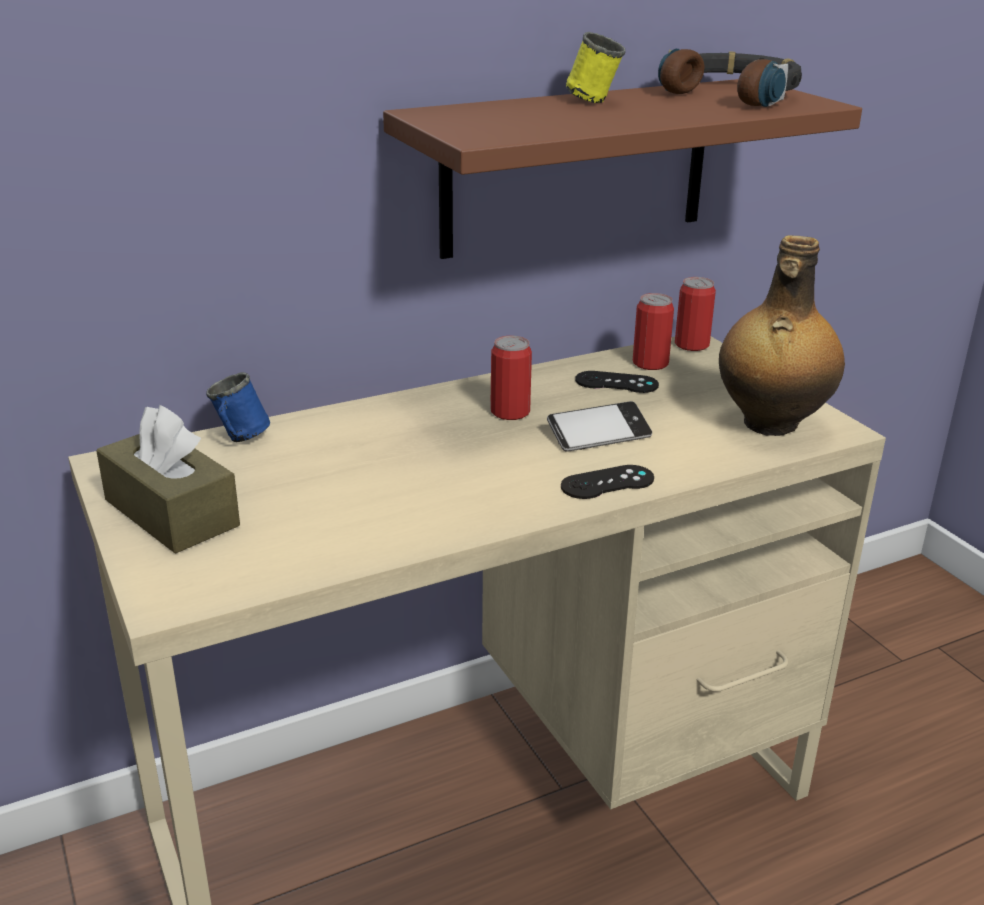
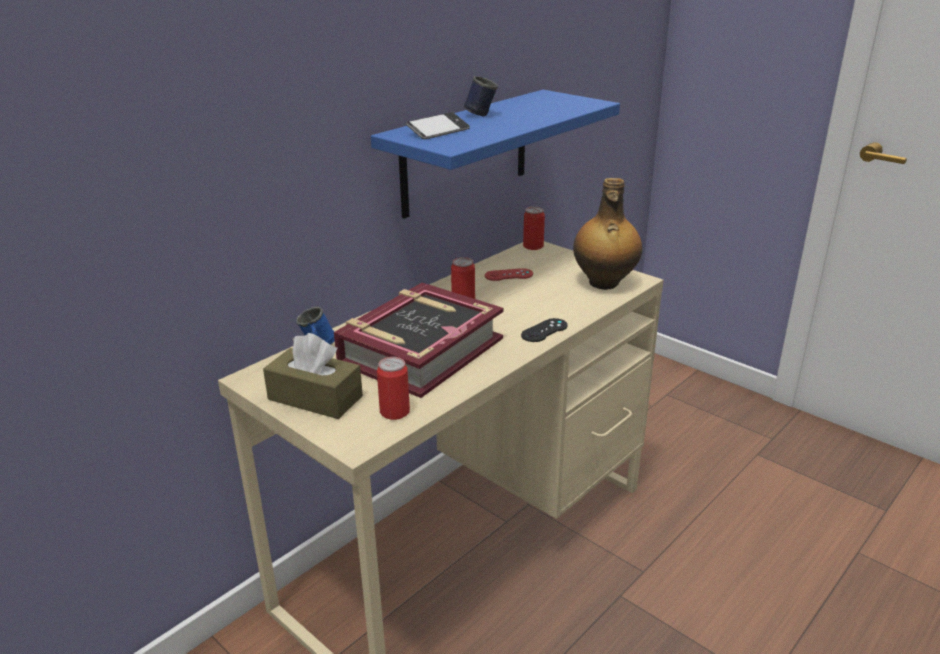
camera: 20 degrees left, 0 degrees up
(383, 474) = (420, 351): none -> book
(577, 167) = (465, 153): brown shelf -> blue shelf
(596, 100) = (481, 114): yellow mug -> blue mug
(599, 434) = (520, 305): phone -> phone (438, 131)
(616, 383) = (508, 275): black game controller -> red game controller
(650, 363) = (519, 261): can -> can (395, 412)
(733, 94) = (548, 102): headphones -> none

